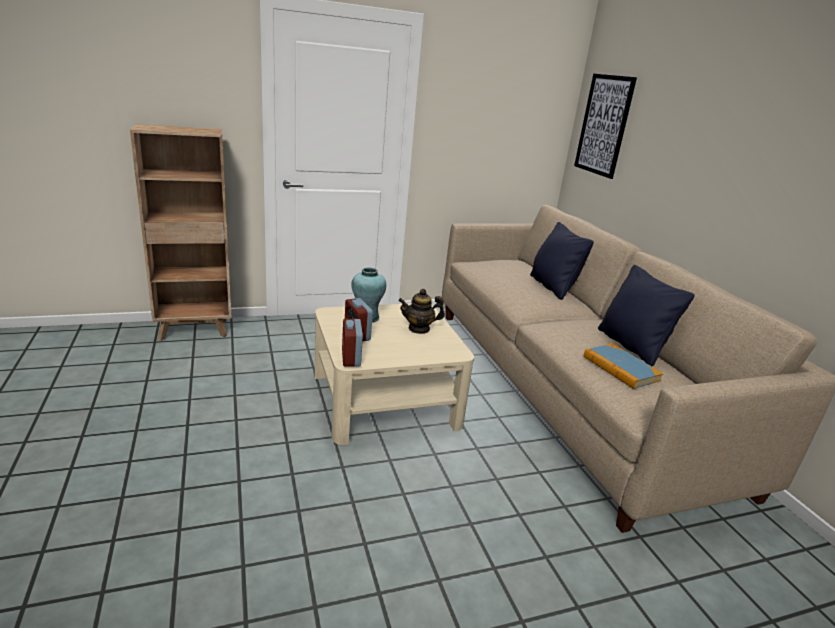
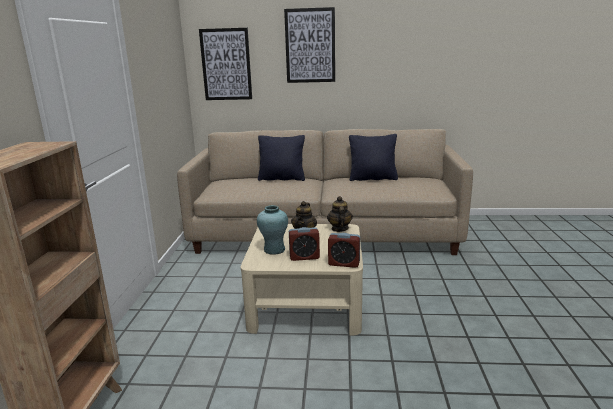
camera: 65 degrees left, 5 degrees down
(450, 348) = (339, 229): none -> teapot
(620, 368) = (400, 185): book -> none
(694, 117) = (310, 46): none -> picture

